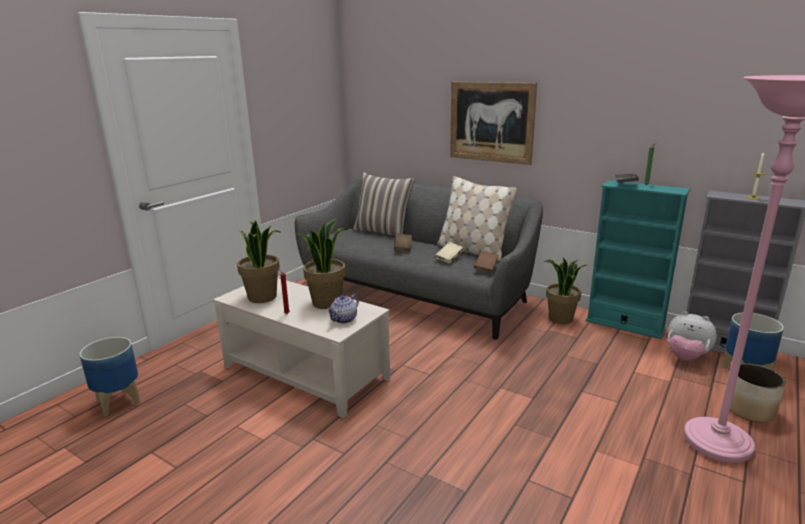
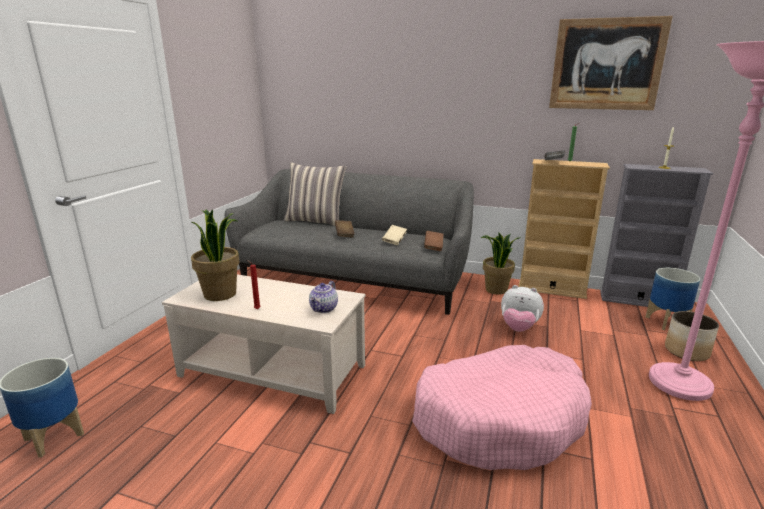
camera: 15 degrees left, 0 degrees up
(326, 302) = (295, 293): potted plant -> none
(473, 251) = (412, 232): beige pillow -> none
(491, 122) = (419, 109): picture -> picture (606, 64)
(497, 446) = (499, 419): none -> pink dog bed
(624, 325) = (551, 289): turquoise bookcase -> beige bookcase
(686, 357) = (614, 312): plush toy -> plush toy (519, 328)

